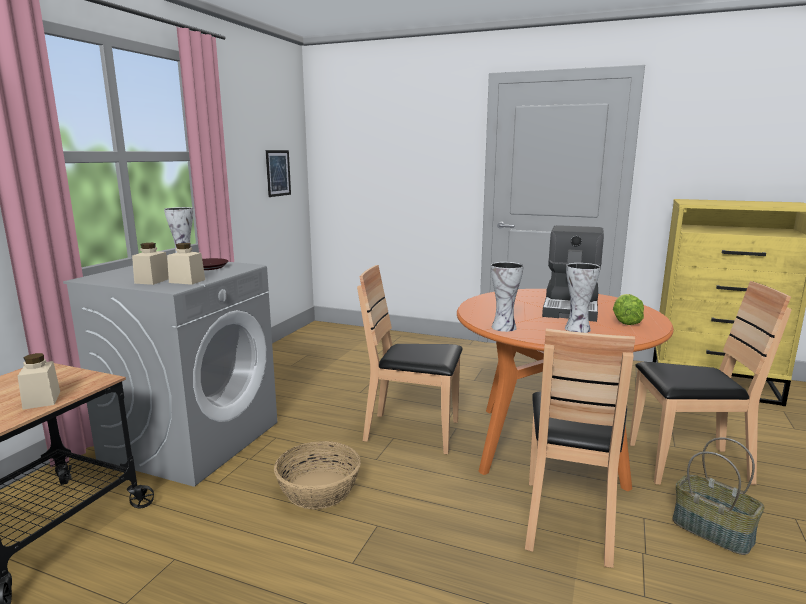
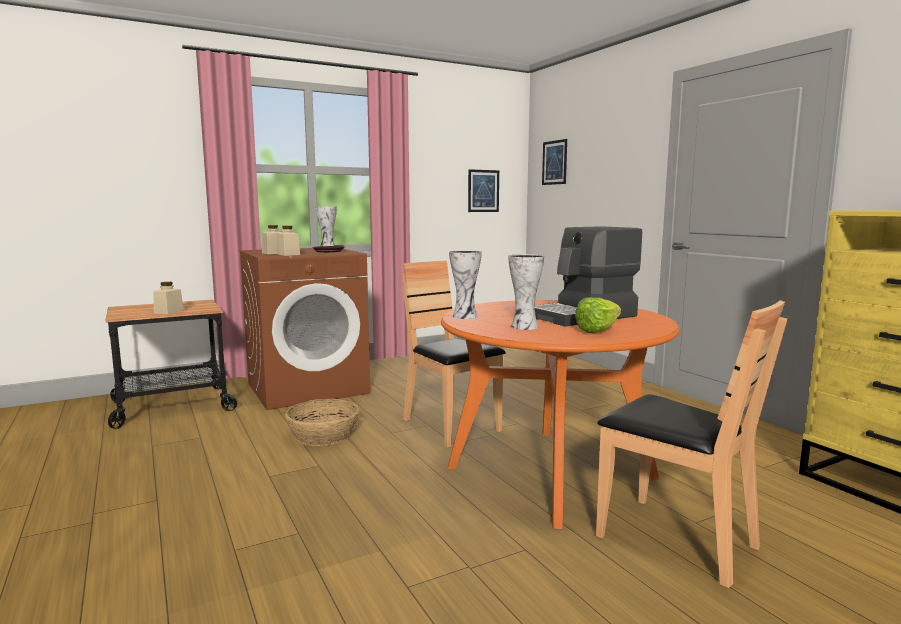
camera: 40 degrees right, 5 degrees down
(192, 439) = (308, 388): grey washing machine -> brown washing machine
(346, 143) = (554, 162): none -> picture
(569, 520) = (454, 520): brown chair -> none
(713, 531) = (576, 589): basket -> none

